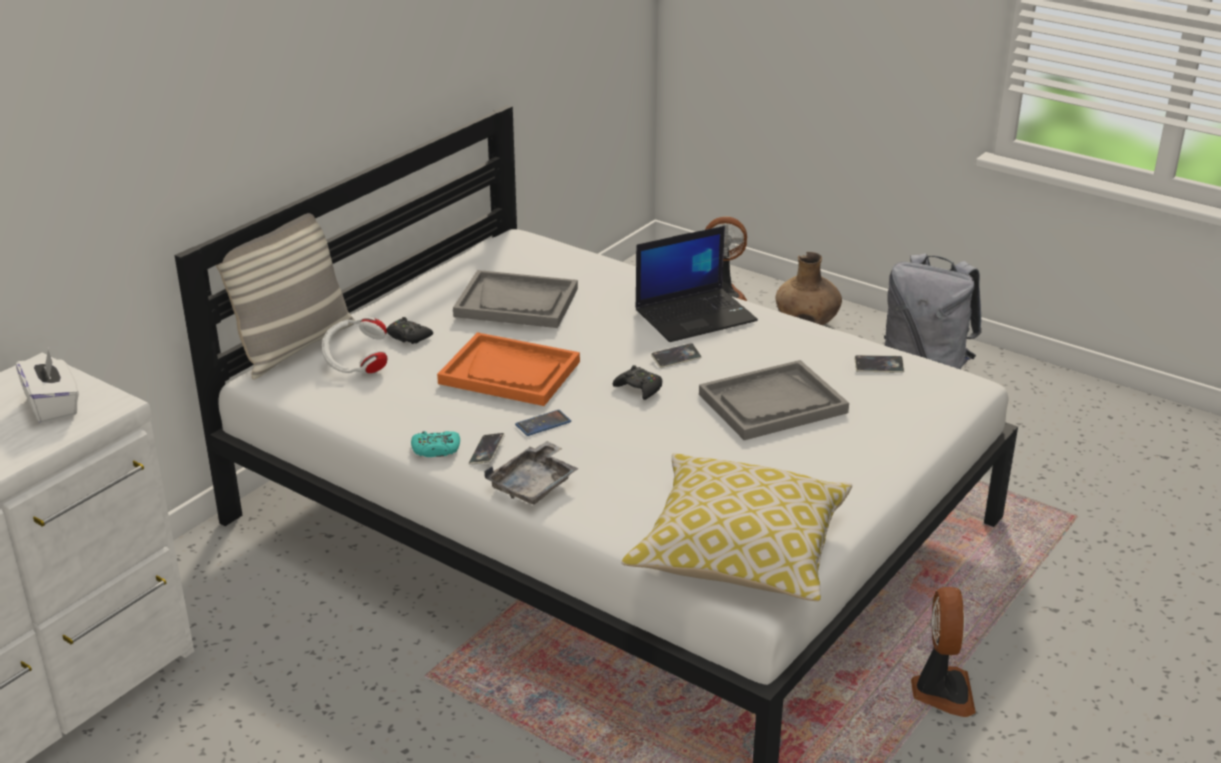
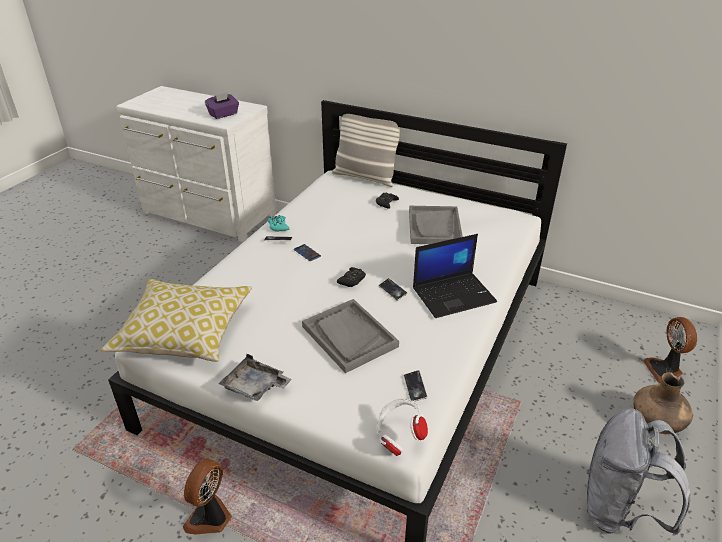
camera: 80 degrees right, 5 degrees up
(53, 406) = (223, 114): white tissue box -> purple tissue box
(356, 366) = (351, 194): white headphones -> white headphones (399, 437)
(510, 372) = (356, 236): orange tray -> none
(534, 485) = (249, 258): grey tray -> grey tray (255, 386)
(696, 315) = (454, 294): laptop -> laptop turned 75 degrees counterclockwise
(941, 691) = (210, 517): fan -> fan turned 120 degrees clockwise

